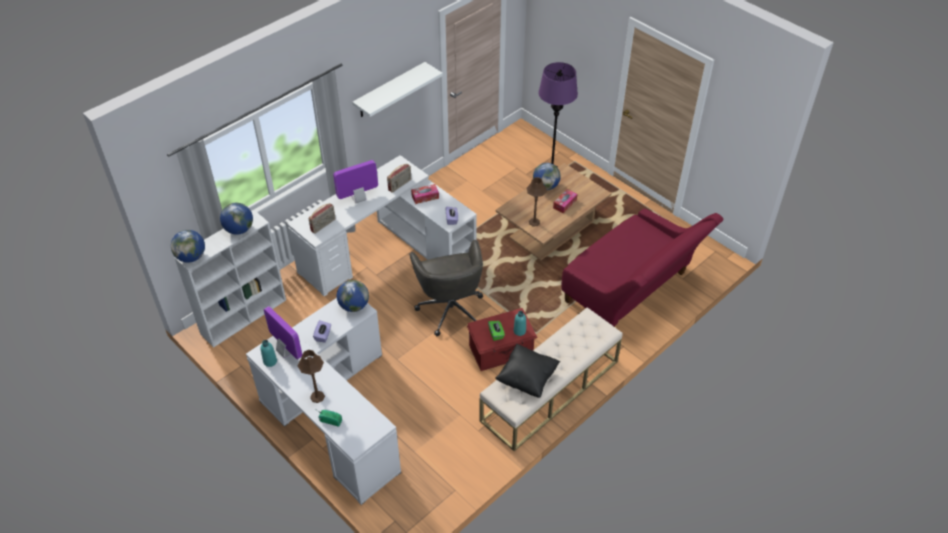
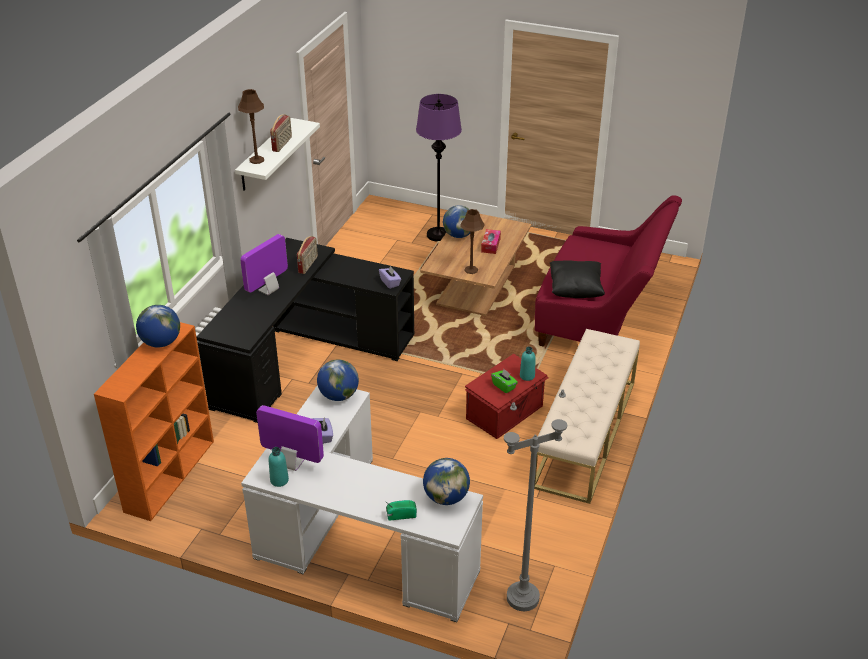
camera: 25 degrees left, 10 degrees down
(191, 257) = (118, 387): globe -> globe (446, 497)
(244, 316) = (170, 474): white bookcase -> orange bookcase
(317, 397) = (366, 497): brown table lamp -> brown table lamp (256, 160)
(323, 225) = (244, 326): radio -> radio (282, 144)
(388, 249) = (305, 354): white desk -> black desk
(416, 506) = (522, 598): none -> grey floor lamp
(425, 197) = (343, 270): tissue box -> none
(450, 308) = (419, 390): grey office chair -> none
(527, 378) = (576, 412): black pillow -> black pillow (575, 290)

